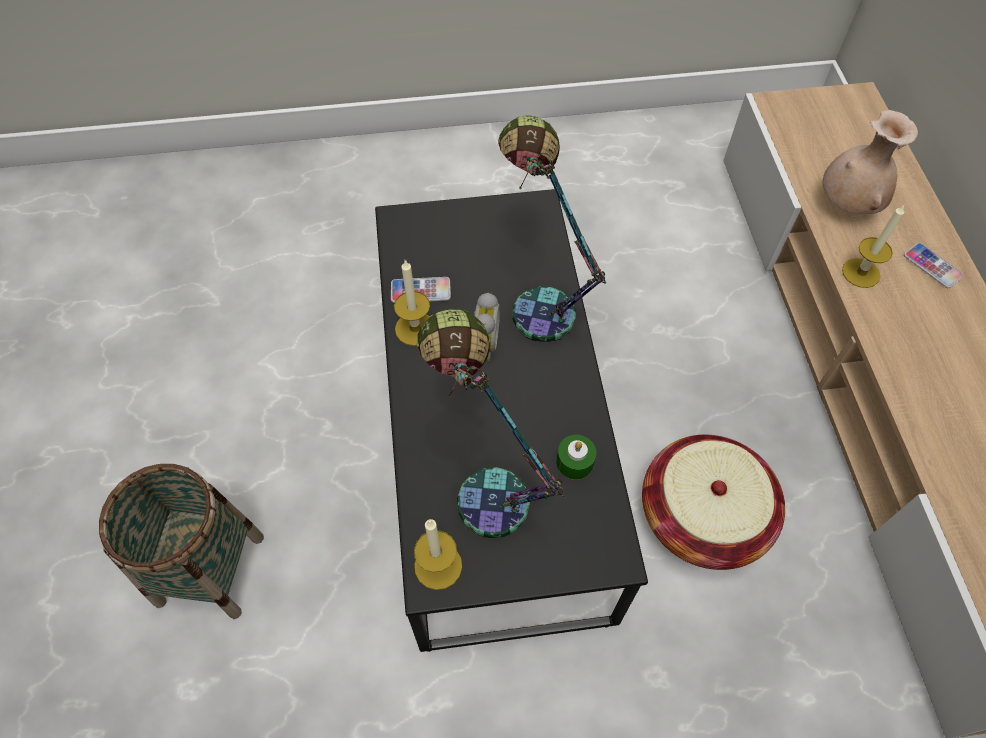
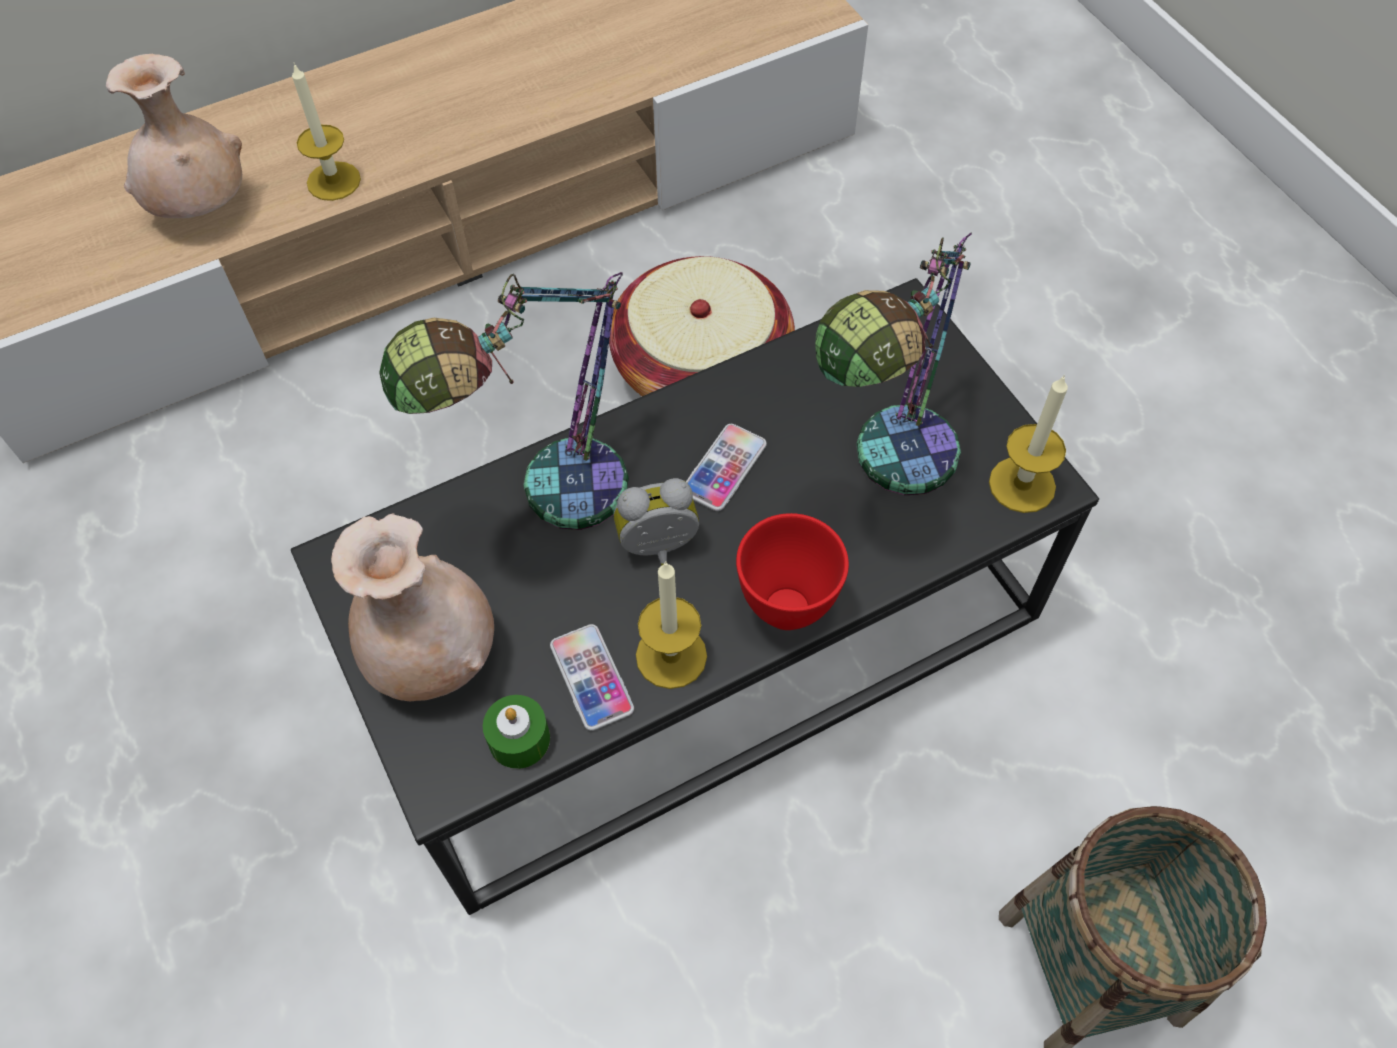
camera: 110 degrees left, 0 degrees up
(414, 393) = (789, 611): none -> red bowl
(466, 230) = (432, 656): none -> beige vase
(575, 462) = (801, 383): green candle -> green candle (519, 739)
(932, 266) = (299, 115): phone -> phone (724, 468)

